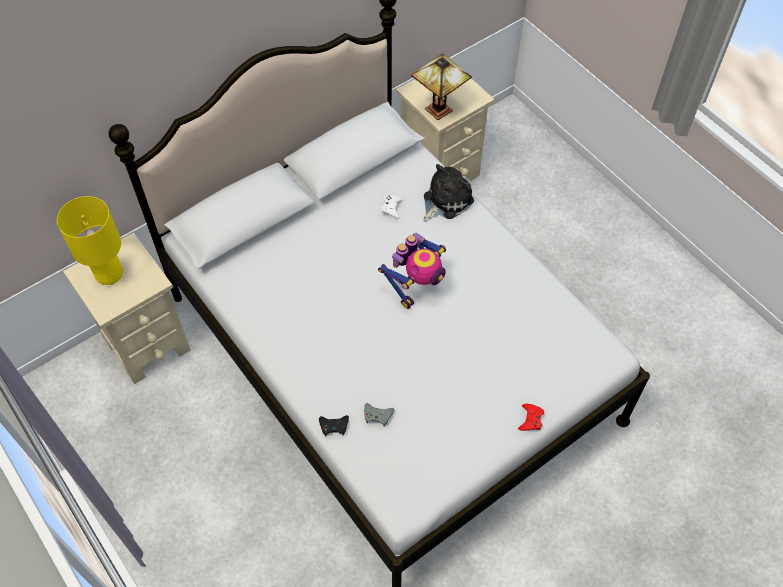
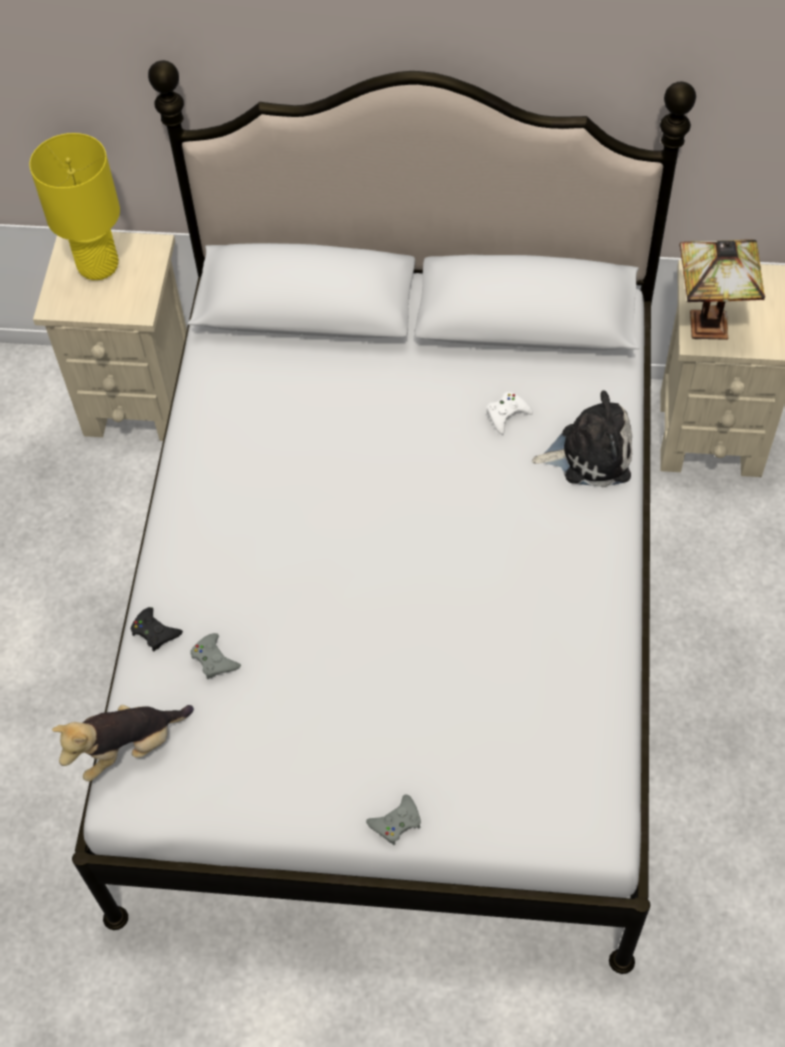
camera: 45 degrees right, 0 degrees up
(381, 487) = (129, 748): none -> plush toy
(416, 284) = (433, 535): toy robot -> none
(530, 419) = (396, 822): red game controller -> grey game controller

